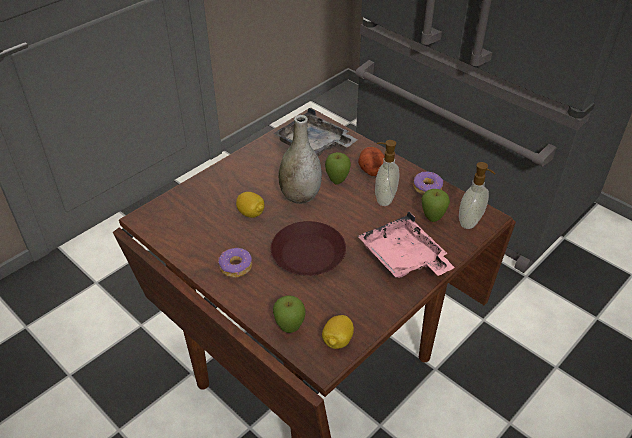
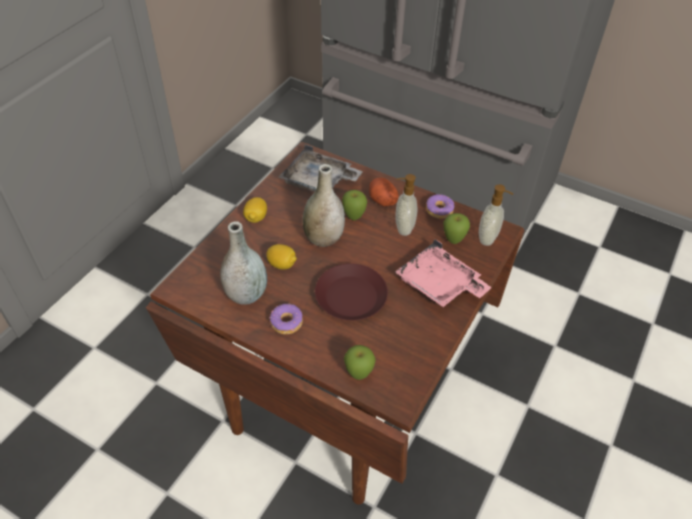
camera: 15 degrees left, 5 degrees up
(206, 235) = (246, 295): none -> grey vase
(337, 340) = (406, 377): lemon -> lemon (256, 218)

